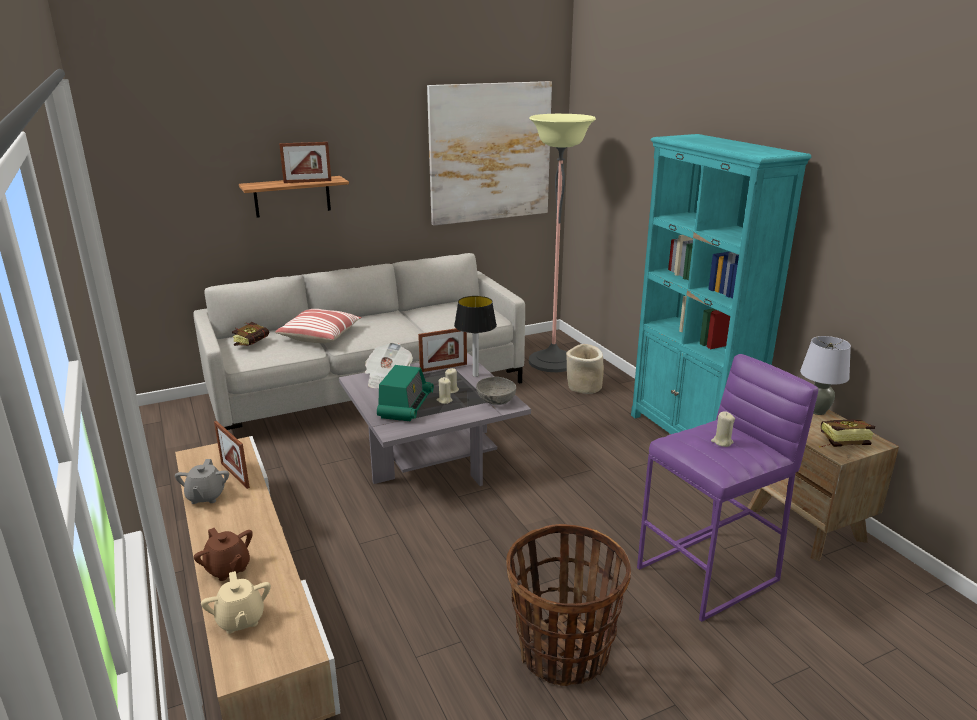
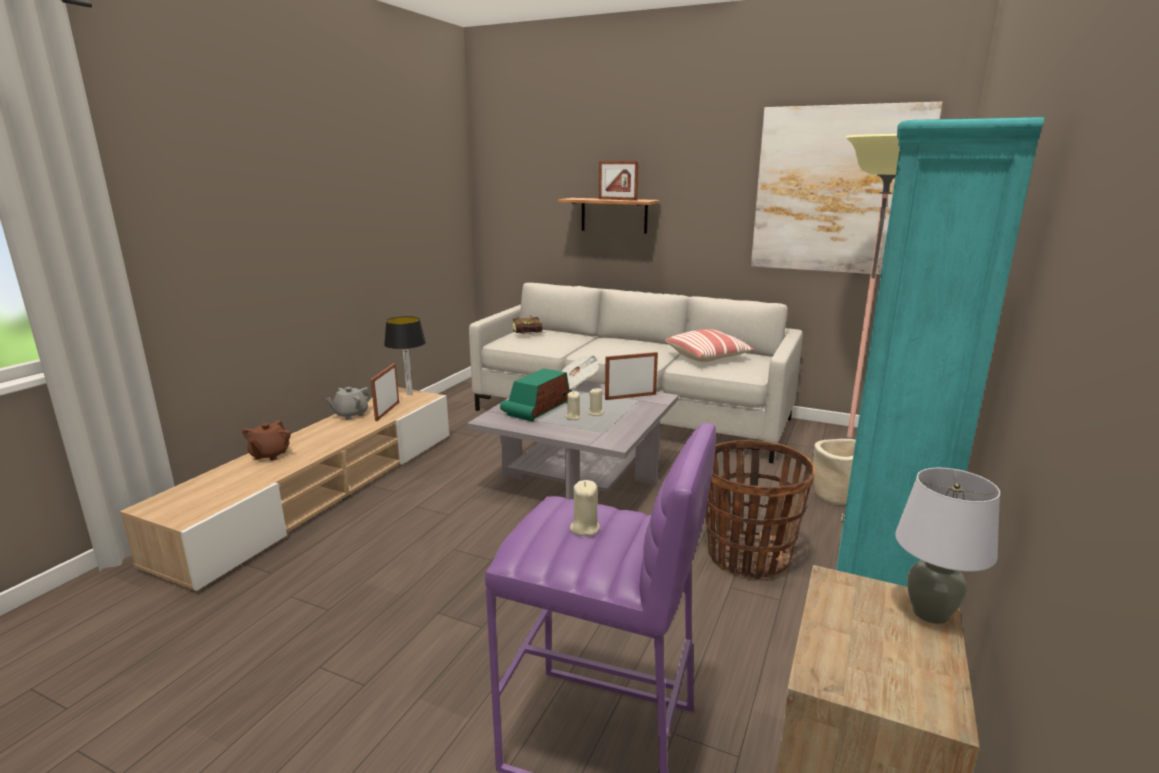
camera: 50 degrees right, 5 degrees down
(240, 620) = (211, 482): beige teapot -> none
(320, 336) = (583, 344): pillow -> pillow (708, 357)
(405, 406) = (538, 408): radio -> radio turned 150 degrees clockwise
(443, 368) = (630, 397): picture frame -> picture frame turned 135 degrees clockwise
(476, 375) = (642, 411): table lamp -> table lamp (410, 393)
(496, 400) = (611, 434): grey bowl -> none
(563, 653) = (353, 679): basket -> basket (747, 557)
(839, 442) = (862, 665): book -> none

